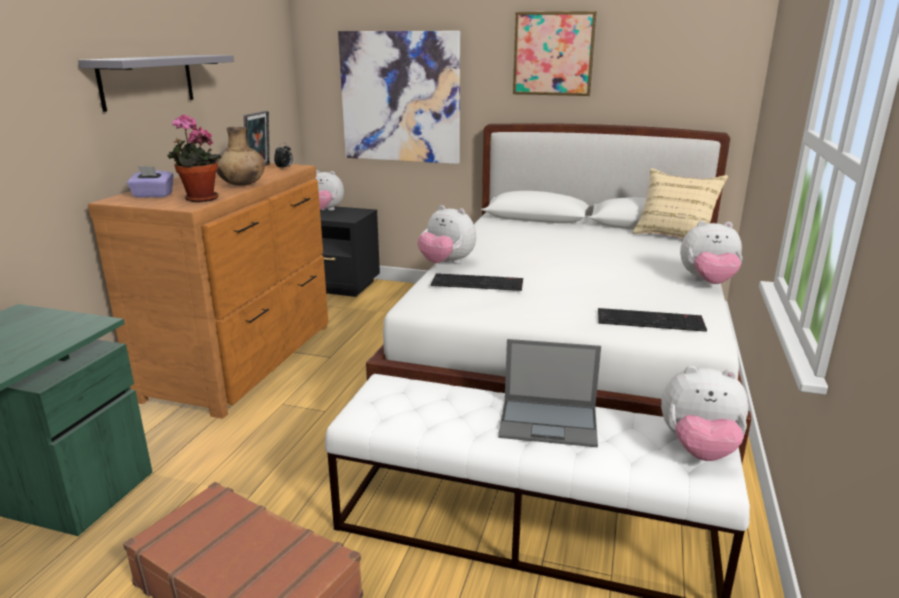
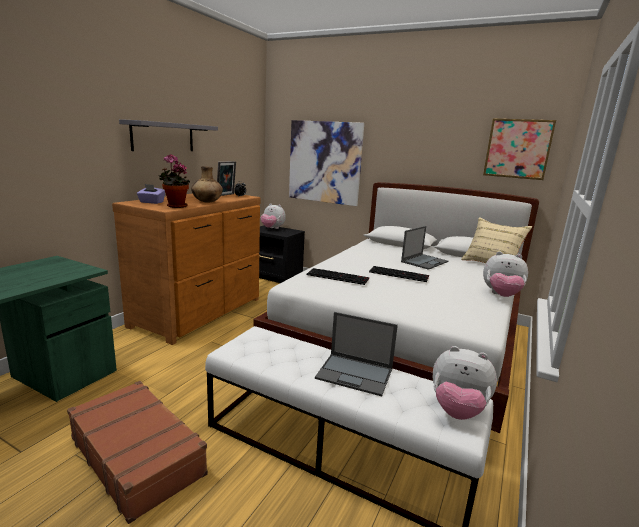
camera: 10 degrees right, 5 degrees down
(446, 263) = (325, 264): plush toy -> none
(553, 54) = (422, 140): picture -> picture (518, 149)
(584, 242) = (424, 261): none -> laptop
(651, 320) = (447, 314): keyboard -> keyboard (399, 274)

